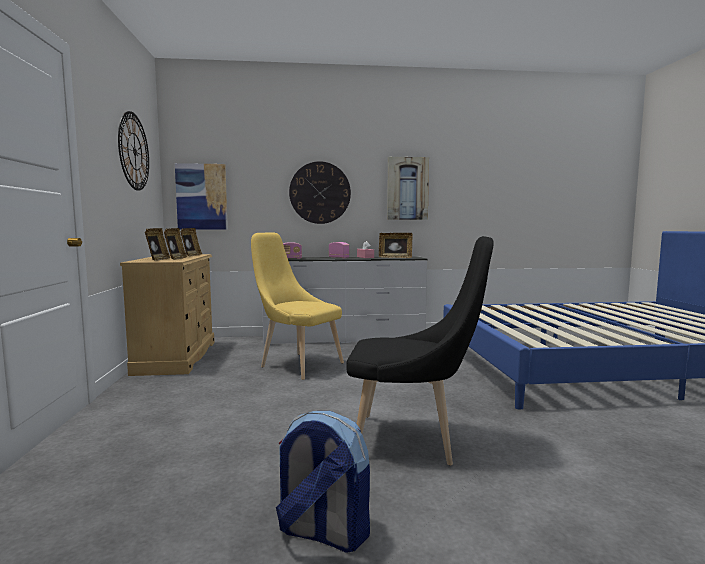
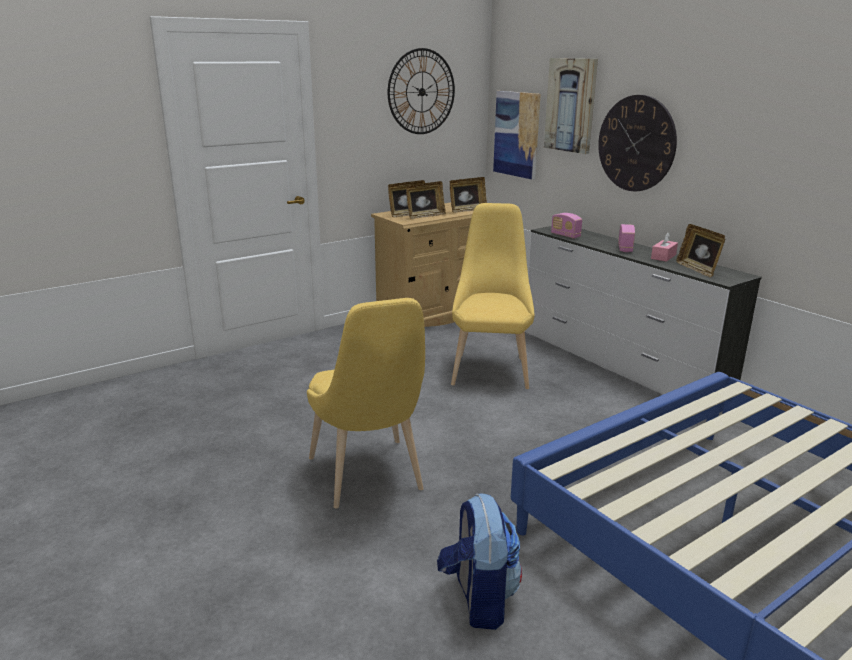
camera: 60 degrees right, 15 degrees up
(322, 533) = (208, 475): backpack -> backpack (478, 599)
(407, 188) = (767, 151): picture -> picture (571, 105)
(413, 440) = (369, 478): black chair -> yellow chair

